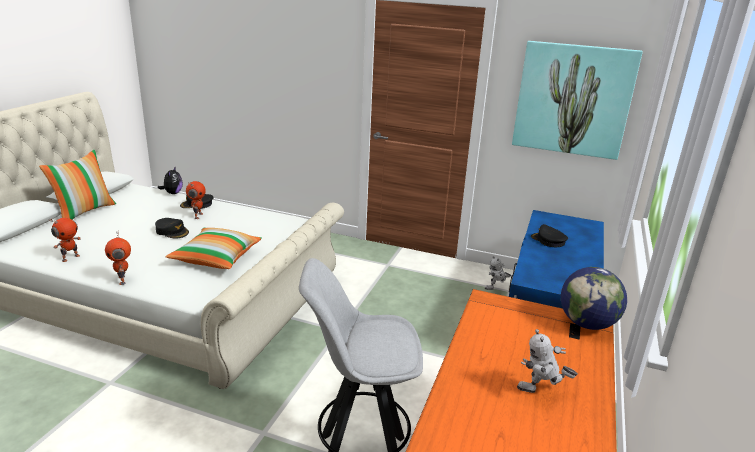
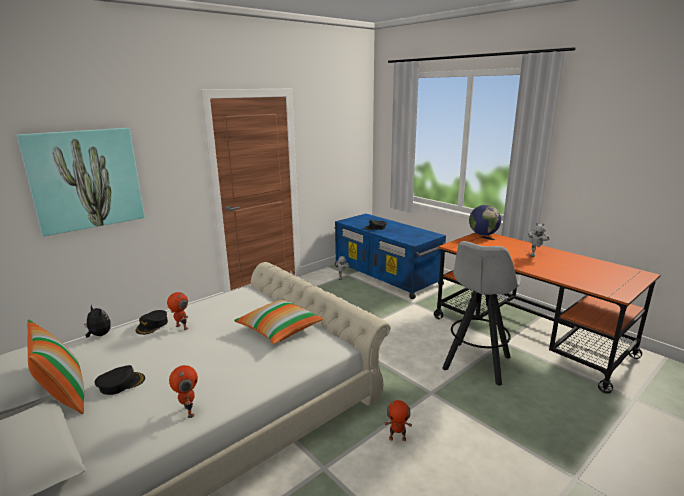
camera: 60 degrees left, 5 degrees down
(123, 280) = (275, 379): toy robot -> toy robot (397, 438)
(172, 231) = (201, 343): black cap -> black cap (121, 383)
(573, 99) = (338, 147): picture -> picture (86, 179)

